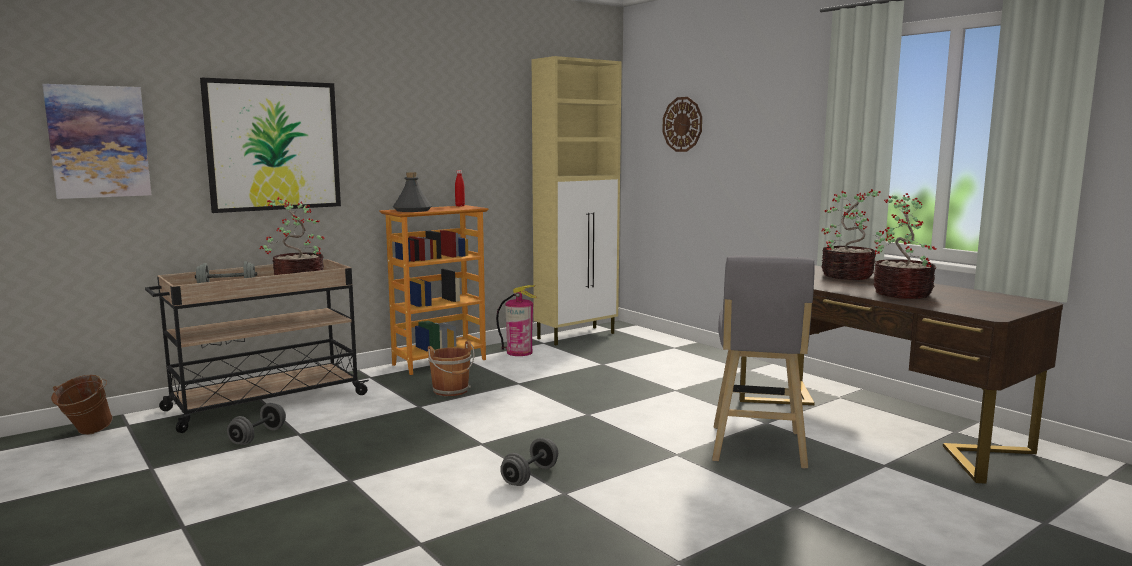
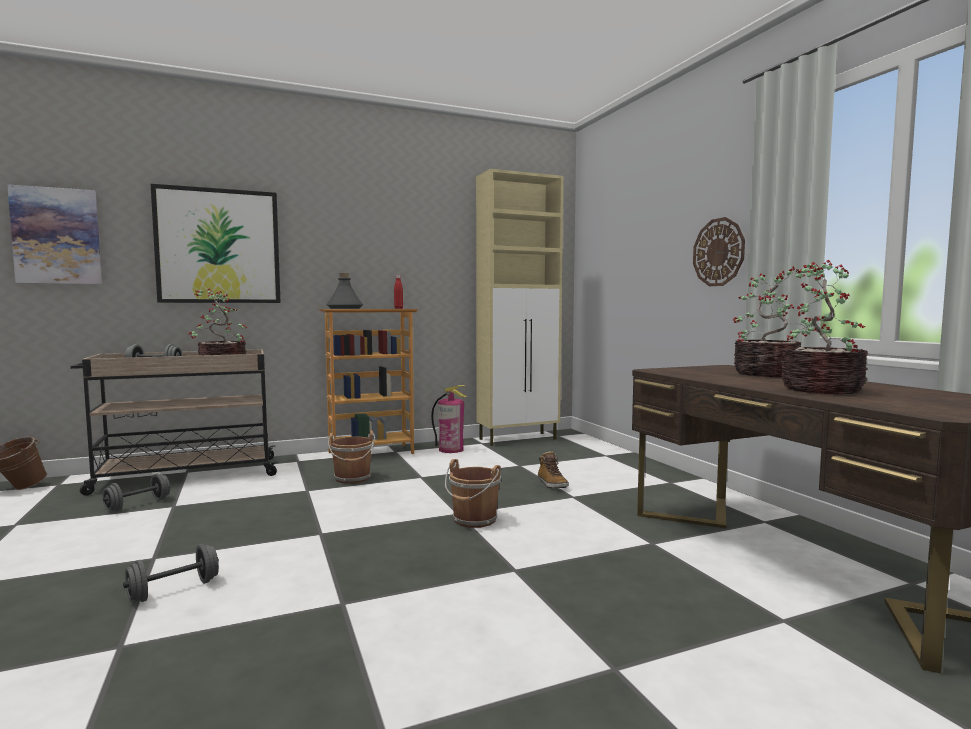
camera: 15 degrees right, 5 degrees down
(530, 476) = (329, 576): grey dumbbell -> grey dumbbell (174, 590)
(607, 419) = (474, 520): none -> brown bucket
(647, 380) = (552, 484): none -> boot
(682, 124) = (621, 233): wall clock -> wall clock (718, 252)
(757, 449) = (619, 575): grey stool -> none

